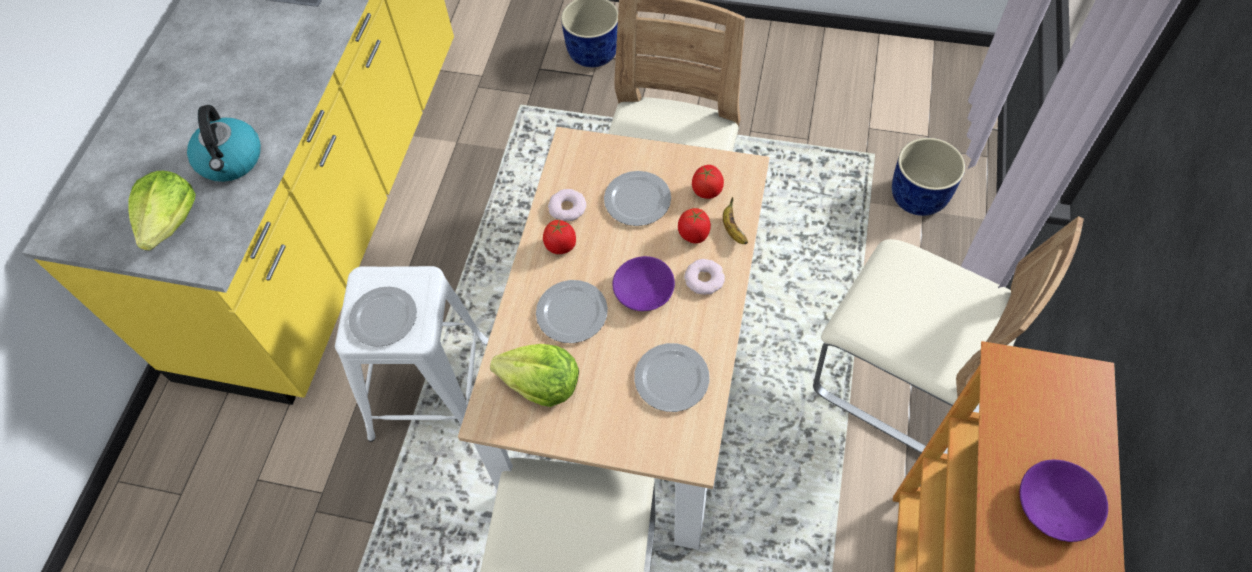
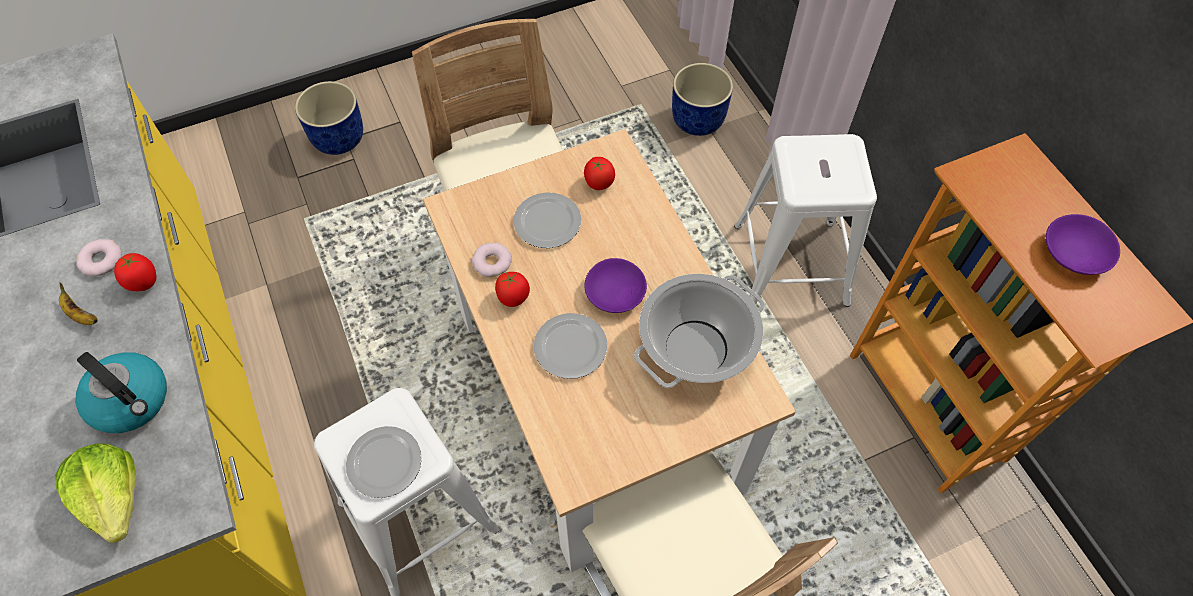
camera: 40 degrees left, 0 degrees up
(541, 384) = (595, 422): lettuce -> none
(672, 378) = (696, 348): plate -> cooking pot
(694, 235) = (618, 224): tomato -> tomato (143, 282)
(704, 279) = (655, 254): donut -> donut (101, 260)
(733, 230) = (645, 202): banana -> banana (81, 315)
(902, 379) = (790, 264): beige chair -> white stool

